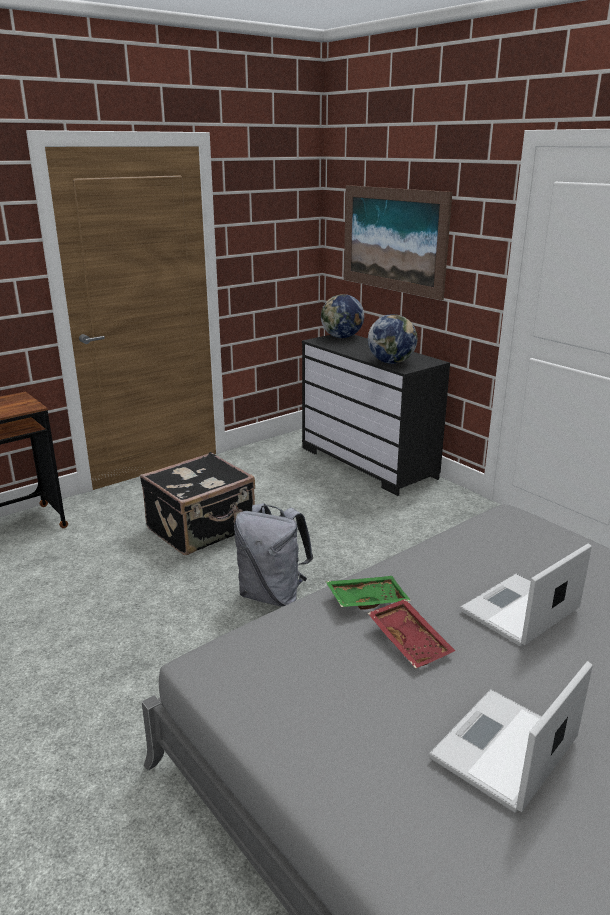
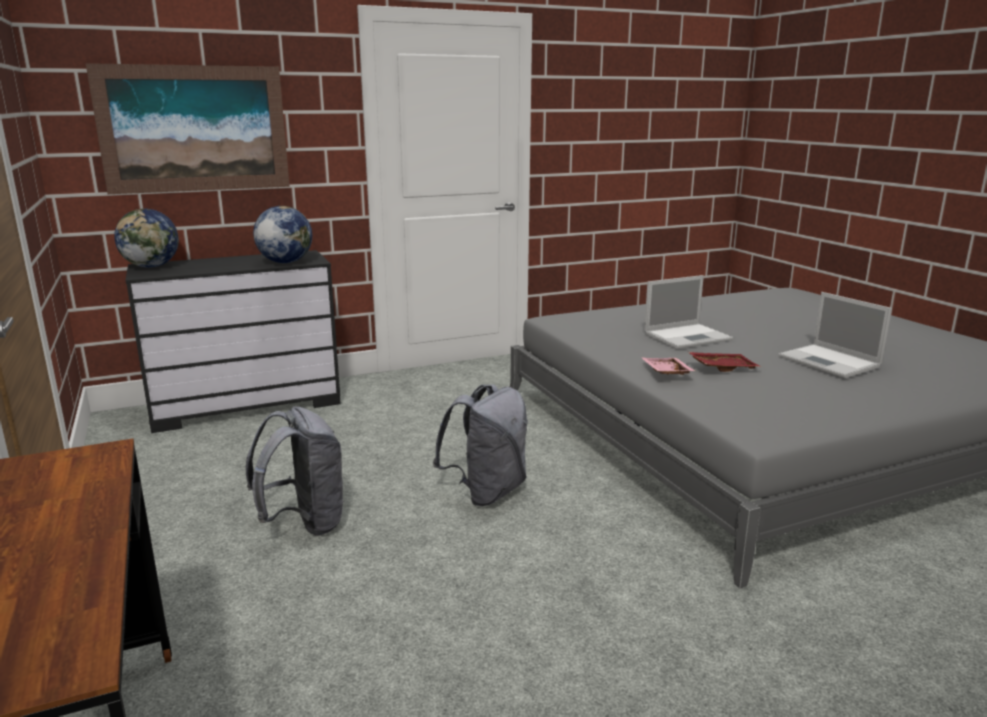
camera: 75 degrees left, 5 degrees down
(202, 529) = (304, 523): black suitcase -> grey backpack
(366, 599) = (665, 373): green tray -> pink tray
(518, 611) = (688, 336): laptop -> laptop turned 90 degrees counterclockwise

